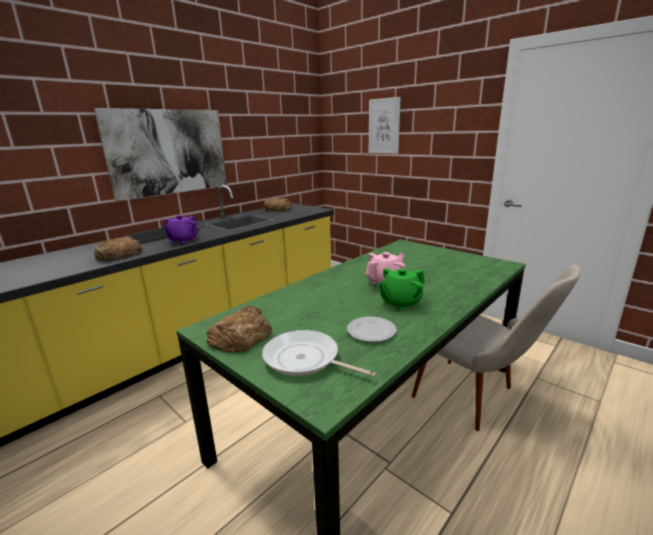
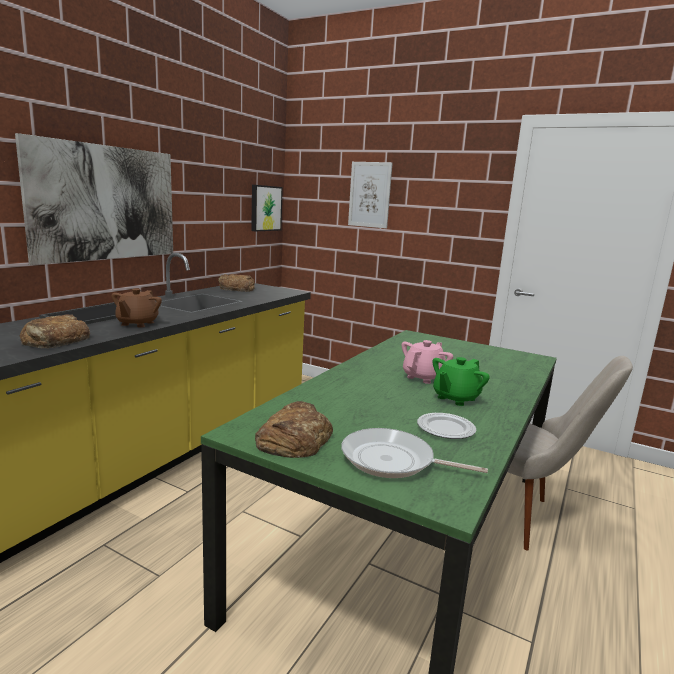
camera: 15 degrees left, 5 degrees down
(183, 240) = (137, 323): purple teapot -> brown teapot
(305, 144) = (265, 208): none -> picture

